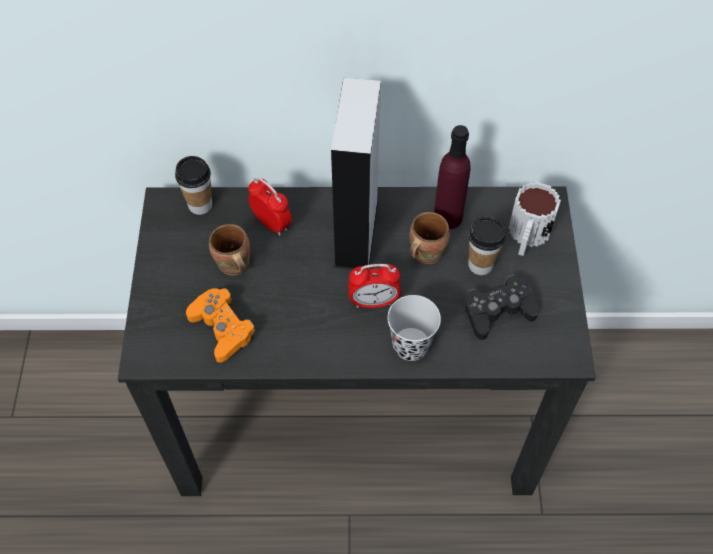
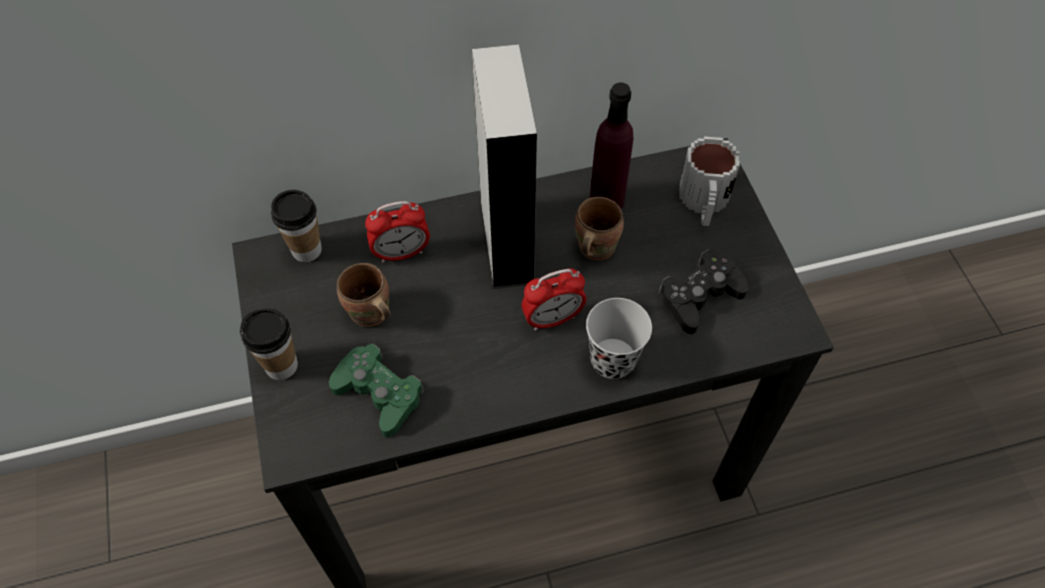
camera: 15 degrees left, 0 degrees up
(222, 328) = (379, 393): orange game controller -> green game controller
(272, 223) = (401, 253): alarm clock -> alarm clock turned 135 degrees clockwise
(480, 264) = (662, 247): cup -> cup (281, 366)

